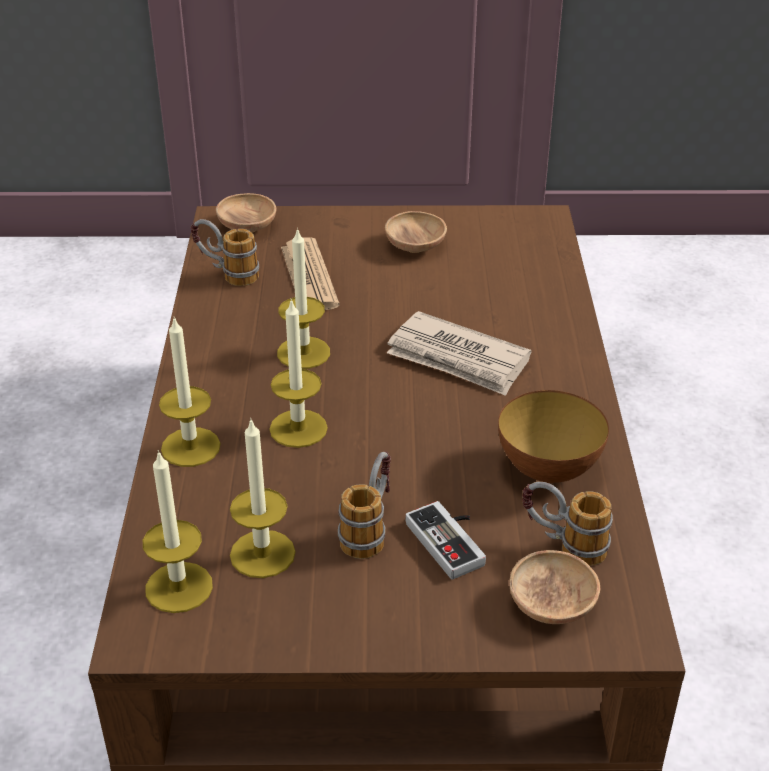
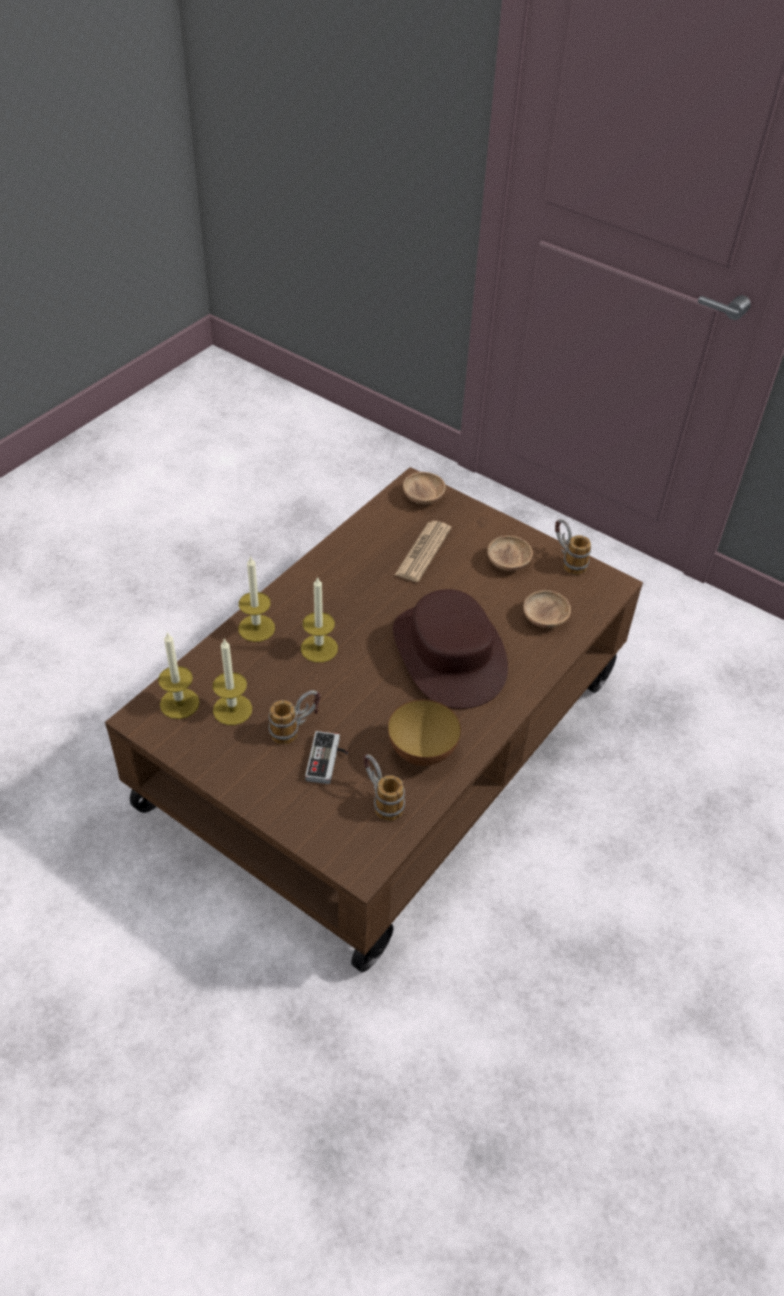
camera: 35 degrees right, 10 degrees up
(226, 274) = (379, 526): mug -> mug (567, 560)
(303, 353) = (369, 602): candle -> none
(458, 359) = (449, 654): newspaper -> brown hat
(552, 605) = (339, 826): brown bowl -> brown bowl (544, 619)

